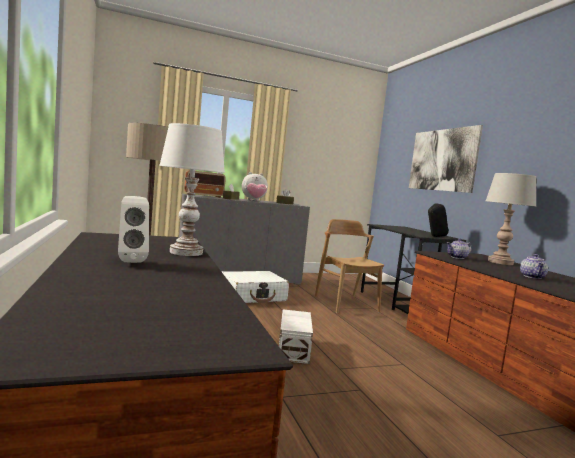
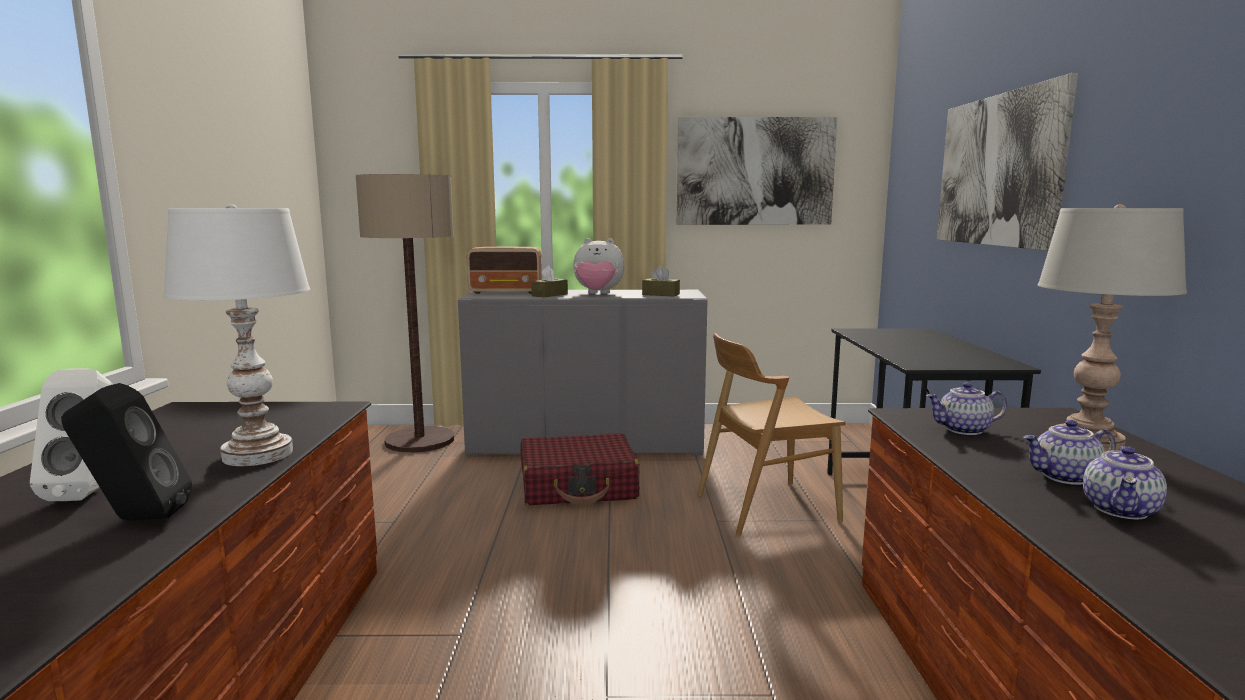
camera: 20 degrees right, 5 degrees up
(253, 296) = (578, 486): white suitcase -> red suitcase
(294, 348) = (550, 630): white storage box -> none
(322, 149) = (755, 171): none -> picture
(346, 304) = (765, 507): brown chair -> brown chair turned 105 degrees counterclockwise
(434, 236) = (952, 364): black speaker -> black speaker (134, 519)
(506, 269) = (1065, 477): none -> teapot

